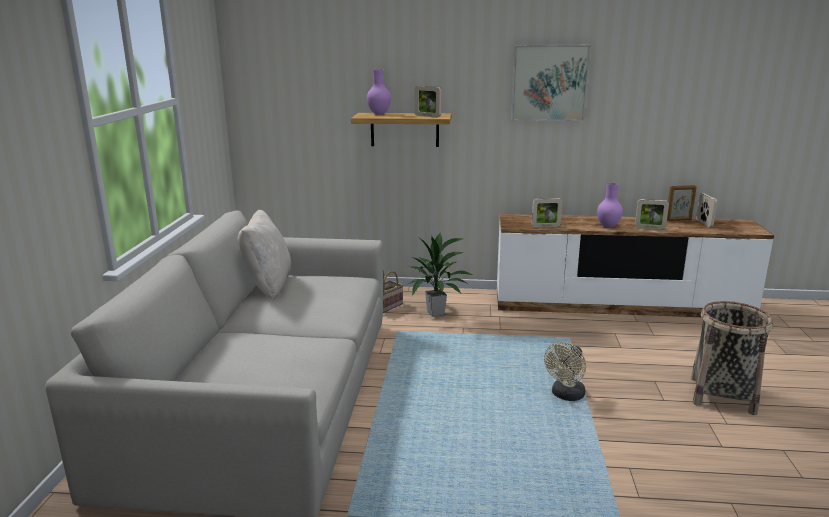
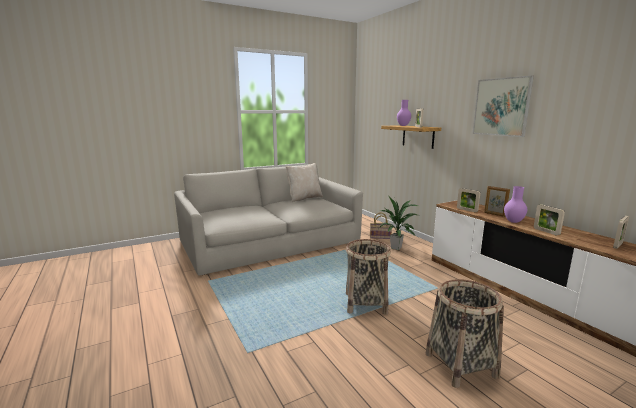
camera: 55 degrees right, 5 degrees down
(566, 395) = (365, 303): beige fan -> basket
(678, 220) = (598, 237): picture frame -> picture frame (494, 214)

